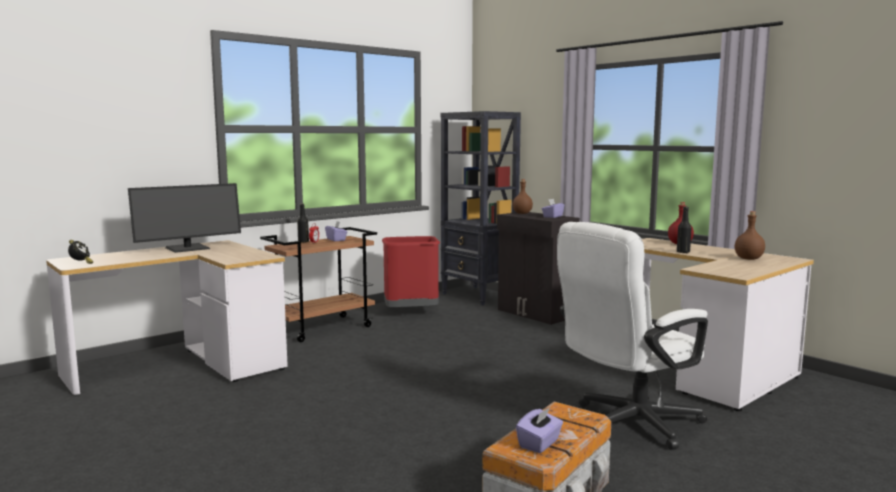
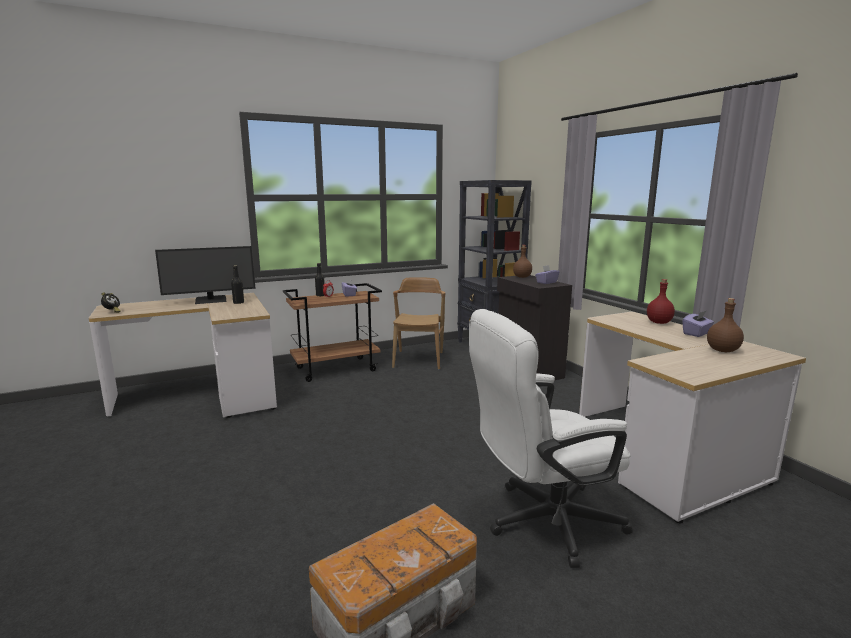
camera: 15 degrees right, 5 degrees up
(411, 313) = (418, 360): red trash can -> brown chair
(539, 444) = (370, 568): purple tissue box -> purple tissue box (696, 333)
(683, 252) = (652, 335): black bottle -> black bottle (238, 303)

